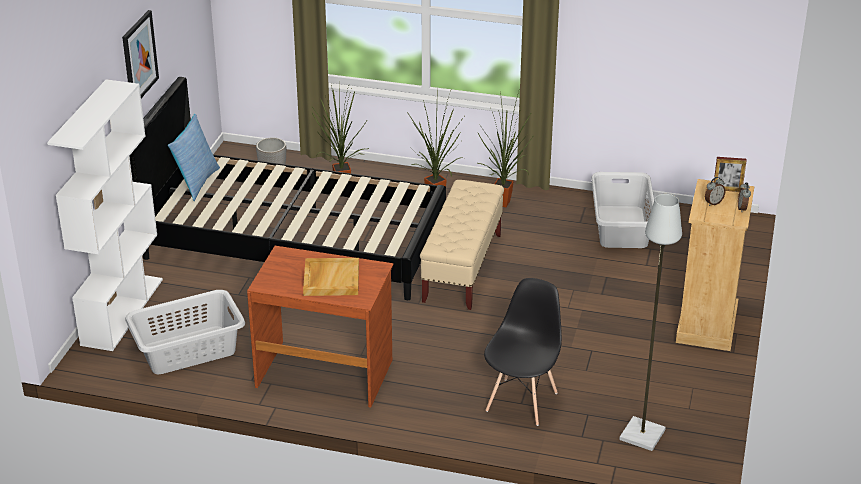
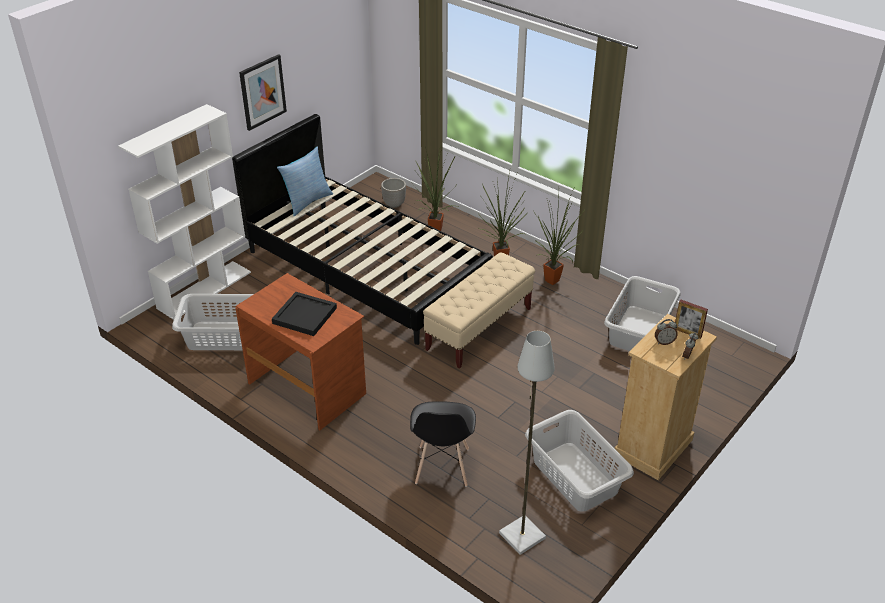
camera: 25 degrees right, 5 degrees up
(331, 279) = (304, 315): beige tray -> black tray
(522, 401) = (442, 466): black chair -> black chair turned 135 degrees clockwise
(653, 370) = (575, 475): none -> grey laundry basket

